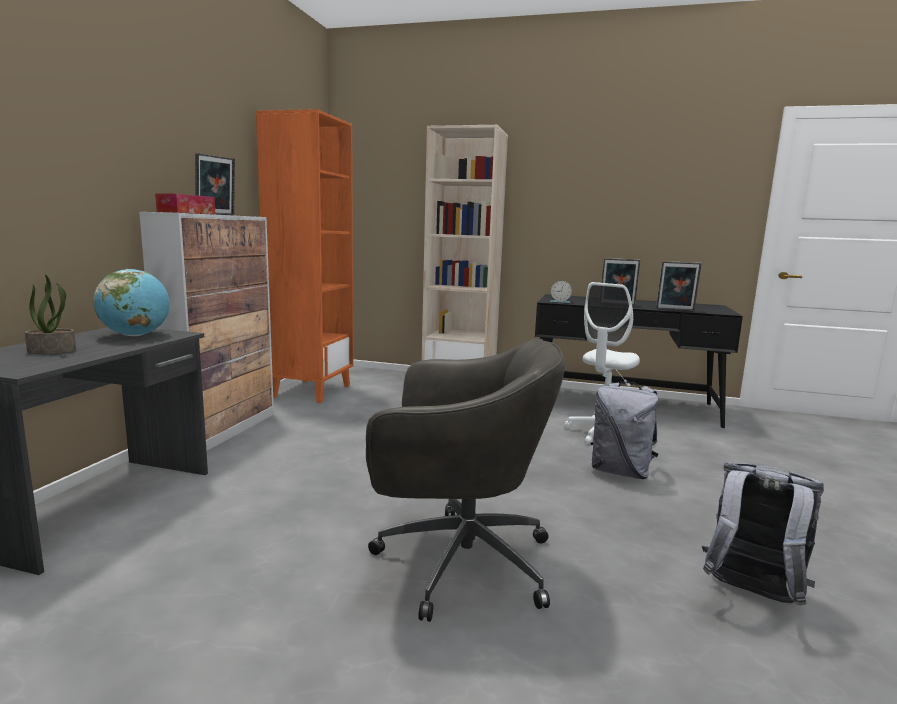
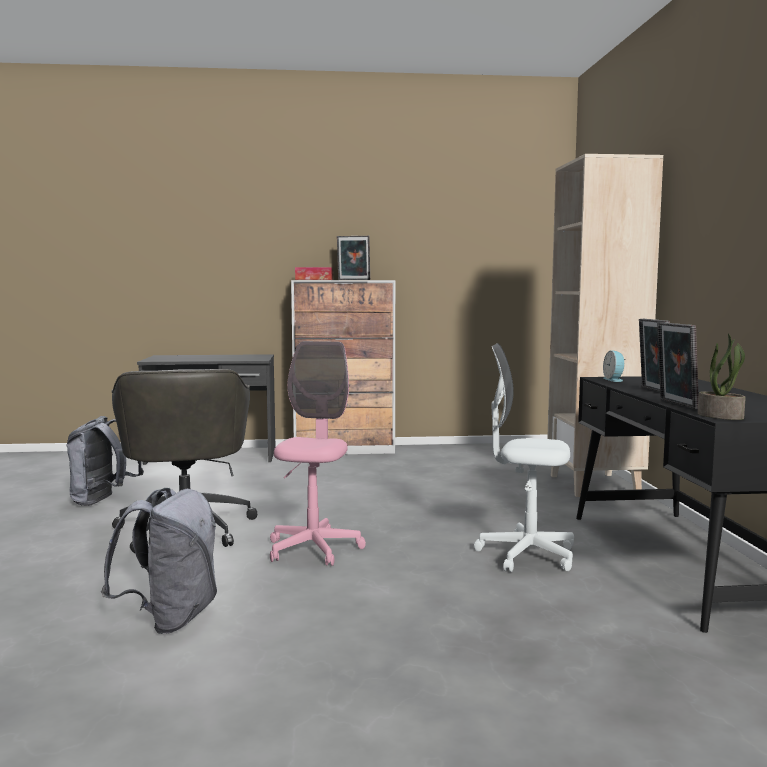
camera: 70 degrees right, 5 degrees down
(53, 351) = (193, 357): potted plant -> potted plant (721, 416)
(136, 335) = (244, 357): globe -> none
(311, 391) = (469, 450): orange bookcase -> none
(566, 499) = (313, 549): none -> pink office chair
(621, 471) = (409, 567): grey backpack -> grey backpack (102, 501)

